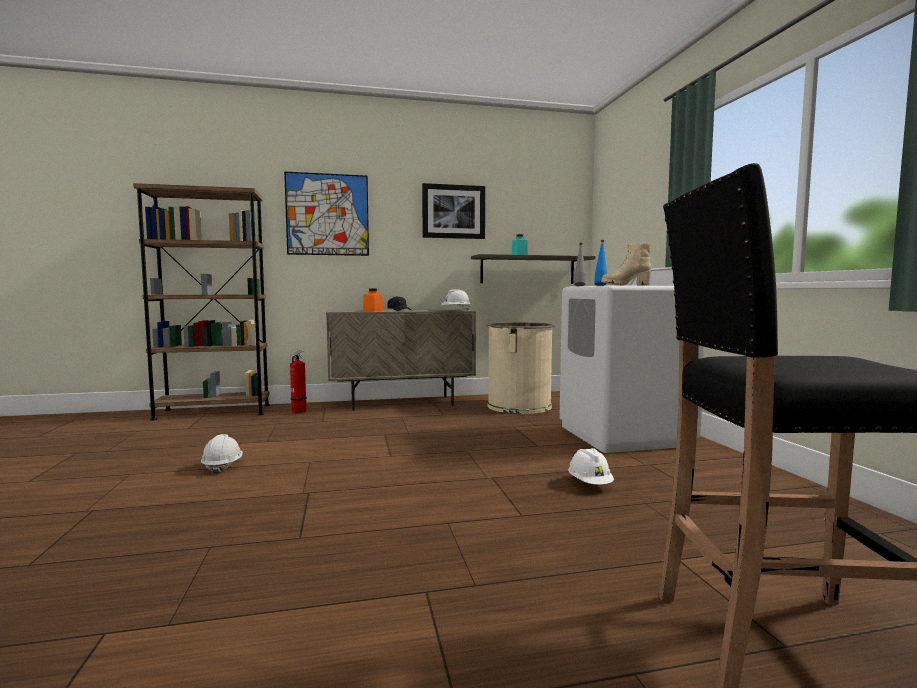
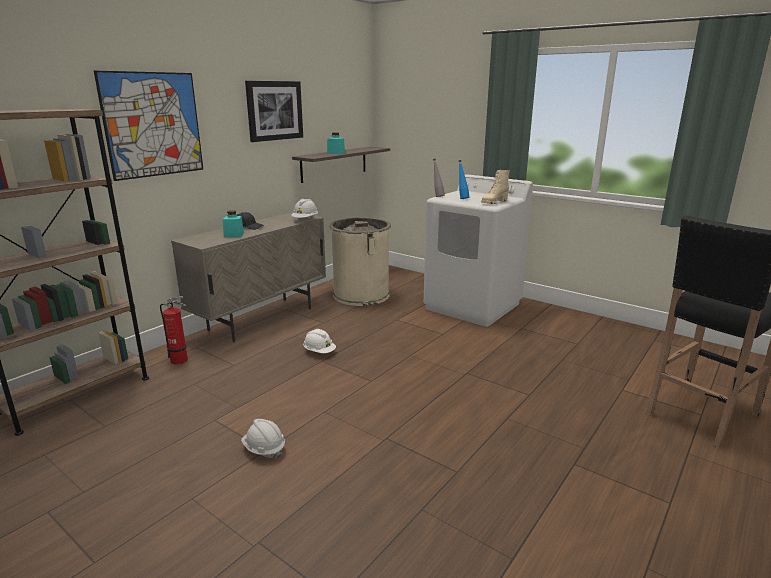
camera: 40 degrees left, 15 degrees up
(373, 310) = (234, 235): orange jar -> turquoise jar
(590, 484) = (520, 356): white hard hat -> white hard hat (319, 352)

